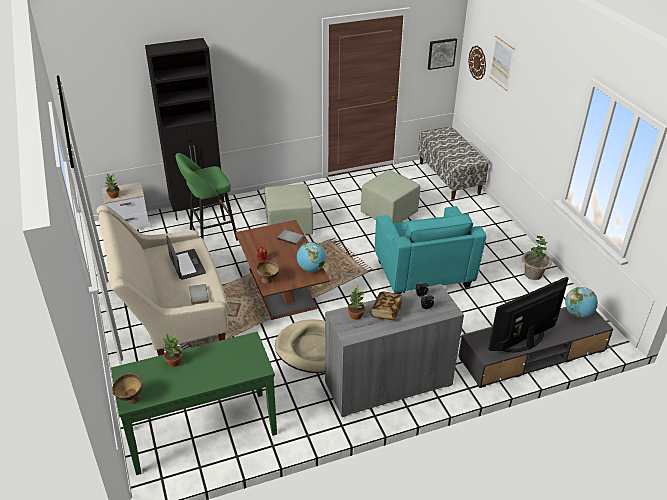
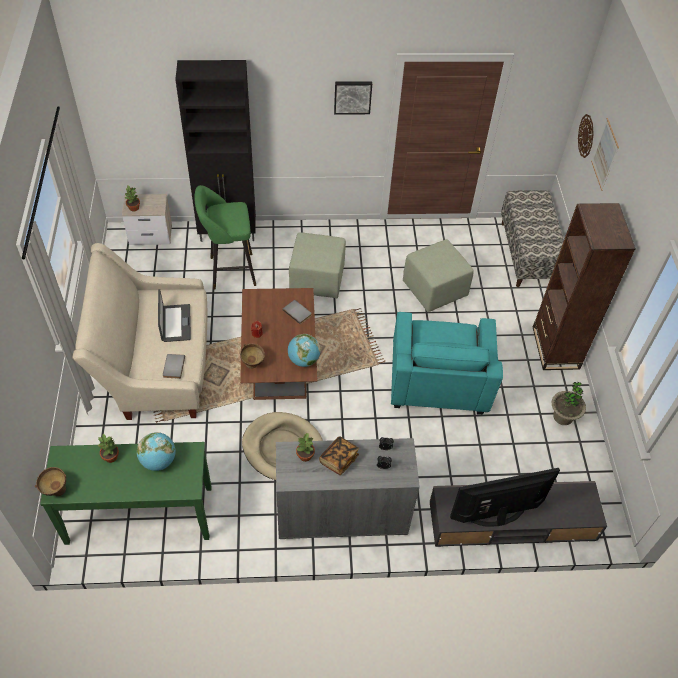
camera: 15 degrees right, 15 degrees up
(441, 53) = (549, 109): picture -> picture (352, 96)
(502, 231) = (555, 348): none -> brown bookcase
(578, 313) = (576, 495): globe -> globe (159, 461)

